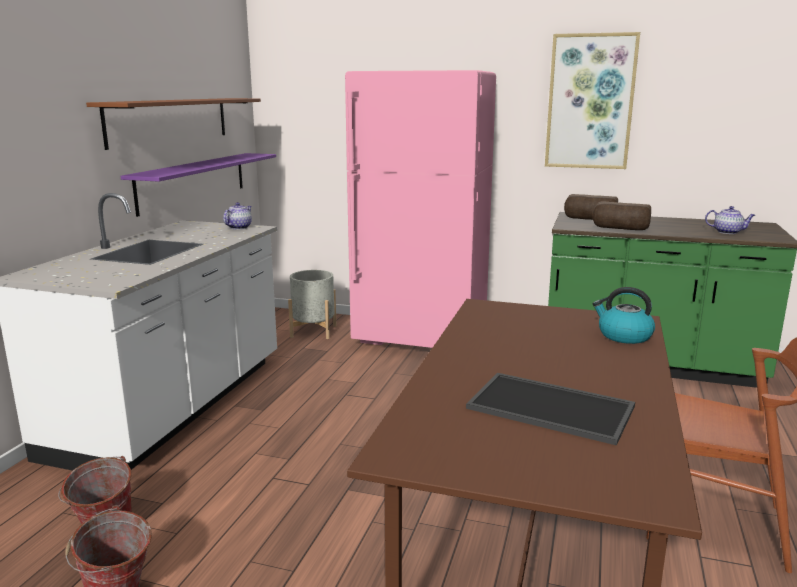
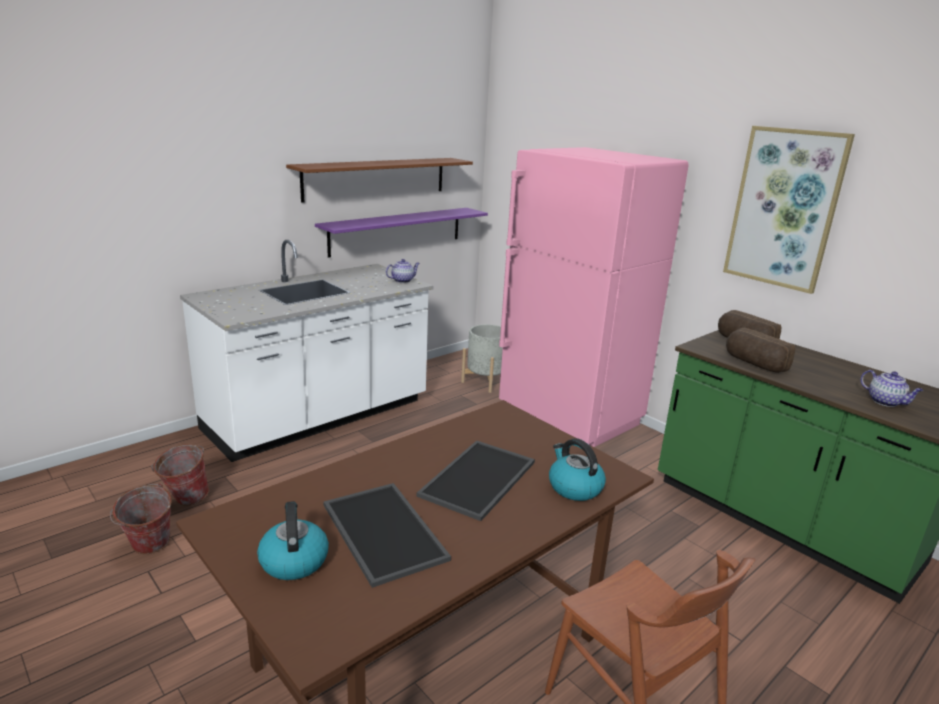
camera: 30 degrees right, 5 degrees up
(520, 453) = (293, 560): none -> kettle
(552, 352) = (479, 480): none -> tray

